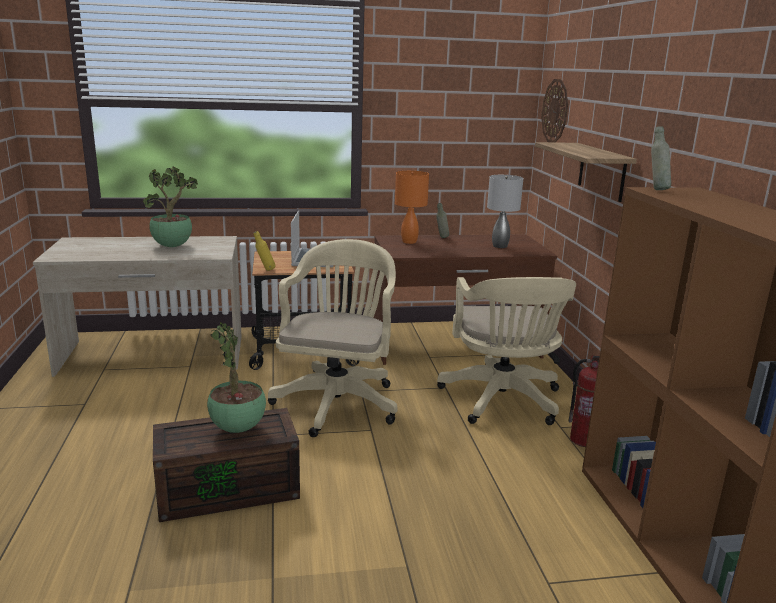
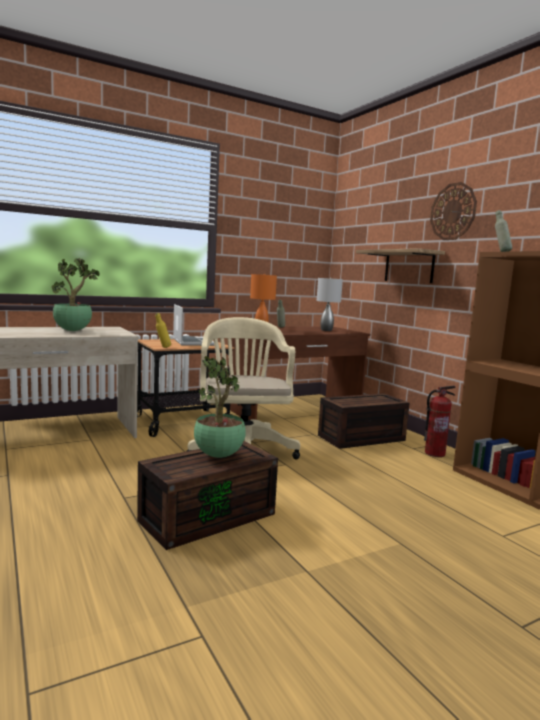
camera: 20 degrees left, 10 degrees down
(503, 402) = (361, 438): beige office chair -> brown storage box
(555, 111) = (353, 235): wall clock -> wall clock (453, 211)

